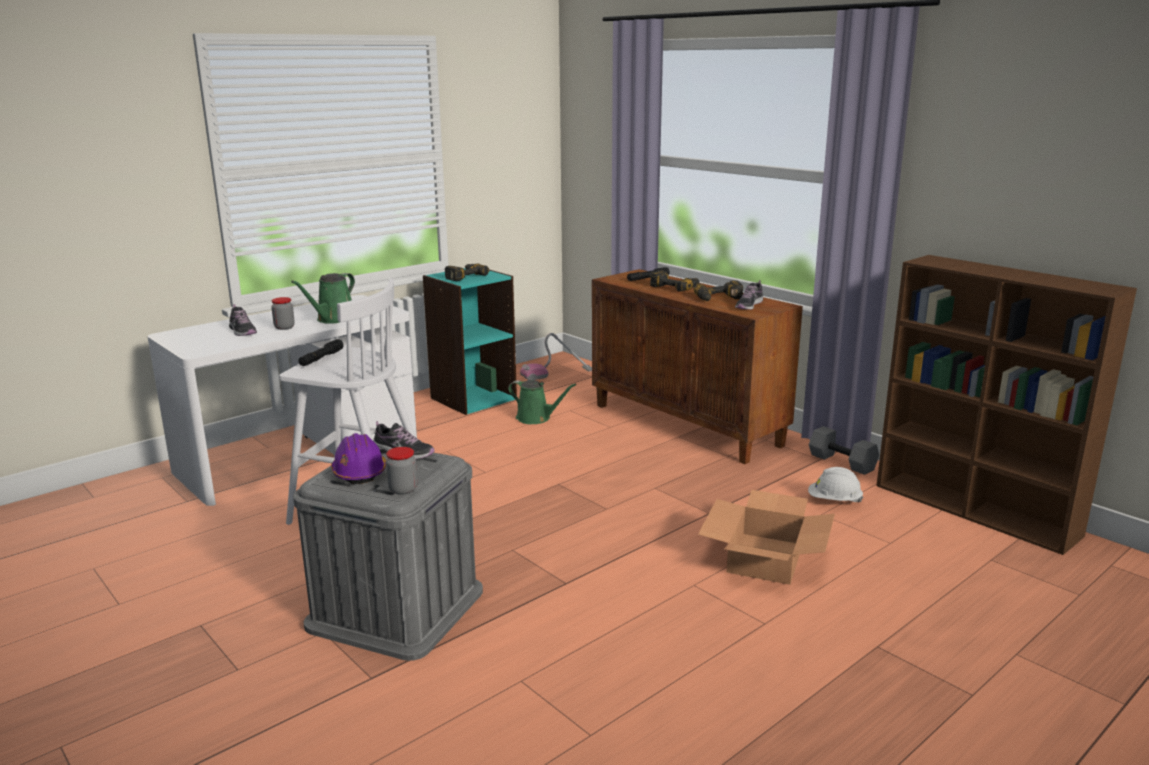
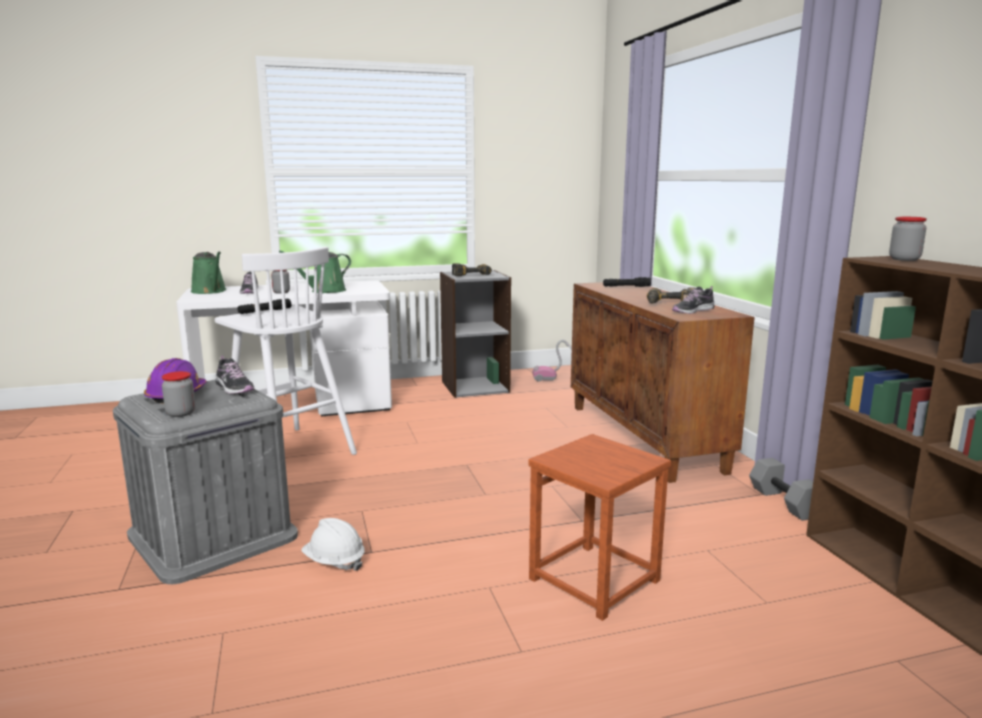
camera: 25 degrees right, 5 degrees down
(473, 398) = (475, 386): turquoise bookcase -> grey bookcase
(536, 418) = (509, 409): green watering can -> green watering can (210, 291)
(675, 287) = (642, 293): power drill -> none
(765, 558) = (595, 580): cardboard box -> brown stool
(834, 501) = (736, 540): white hard hat -> white hard hat (334, 562)
(945, 260) = (904, 259): none -> jar

